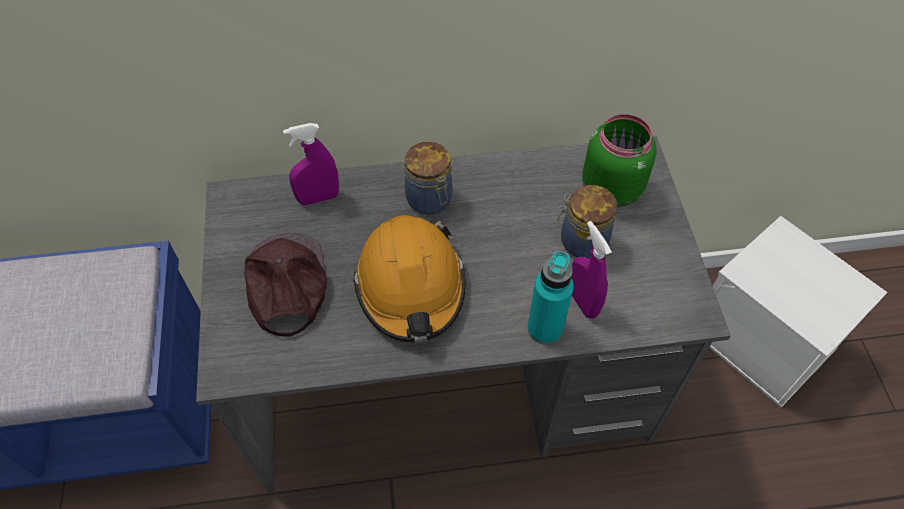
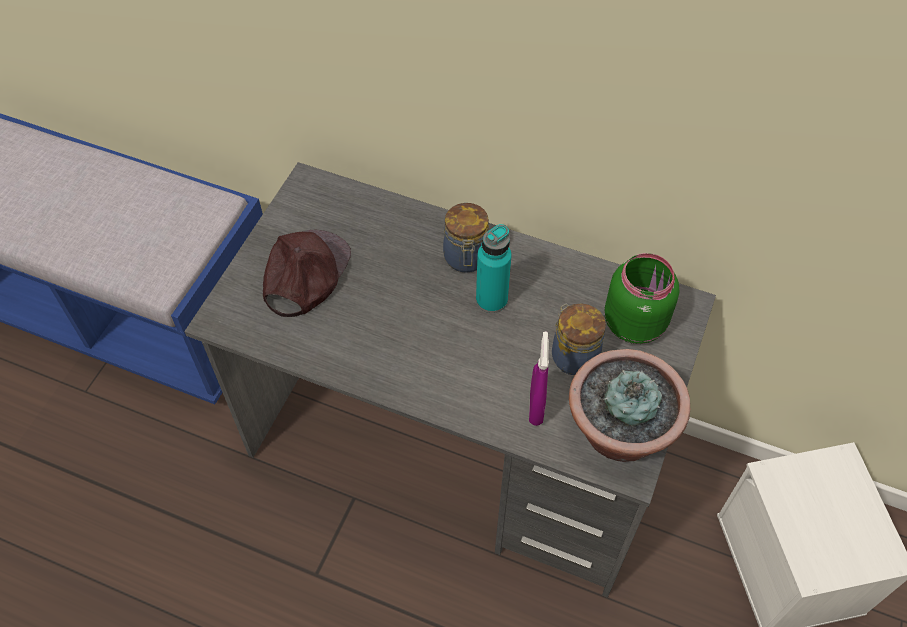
camera: 30 degrees right, 0 degrees up
(318, 198) = (375, 215): purple spray bottle -> none
(411, 286) = (401, 323): orange hard hat -> none
(545, 329) = (487, 413): turquoise bottle -> turquoise bottle (491, 300)
(664, 288) = (618, 432): none -> potted plant

